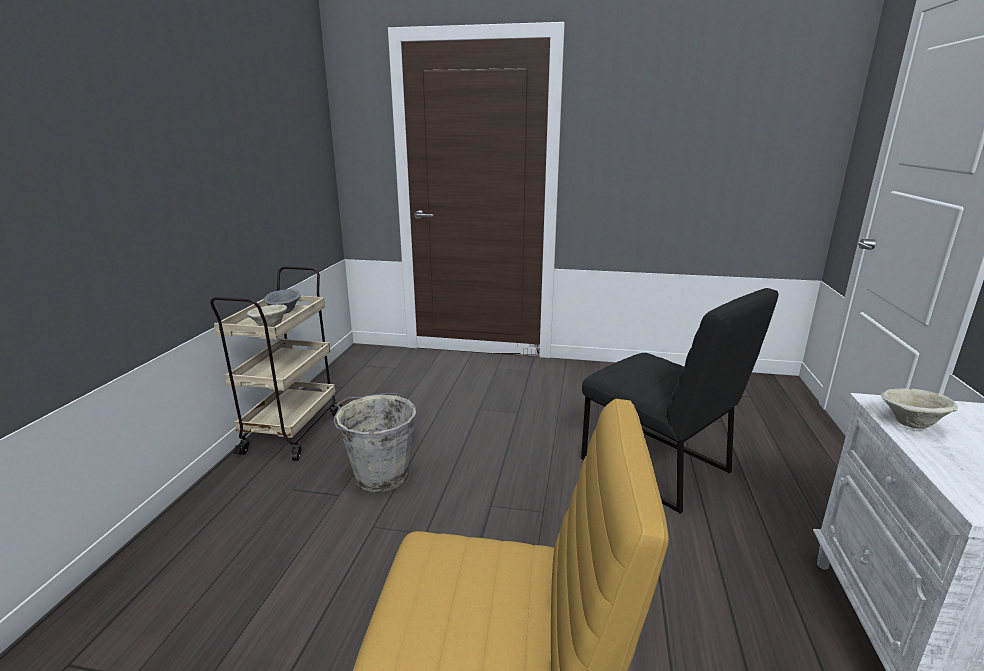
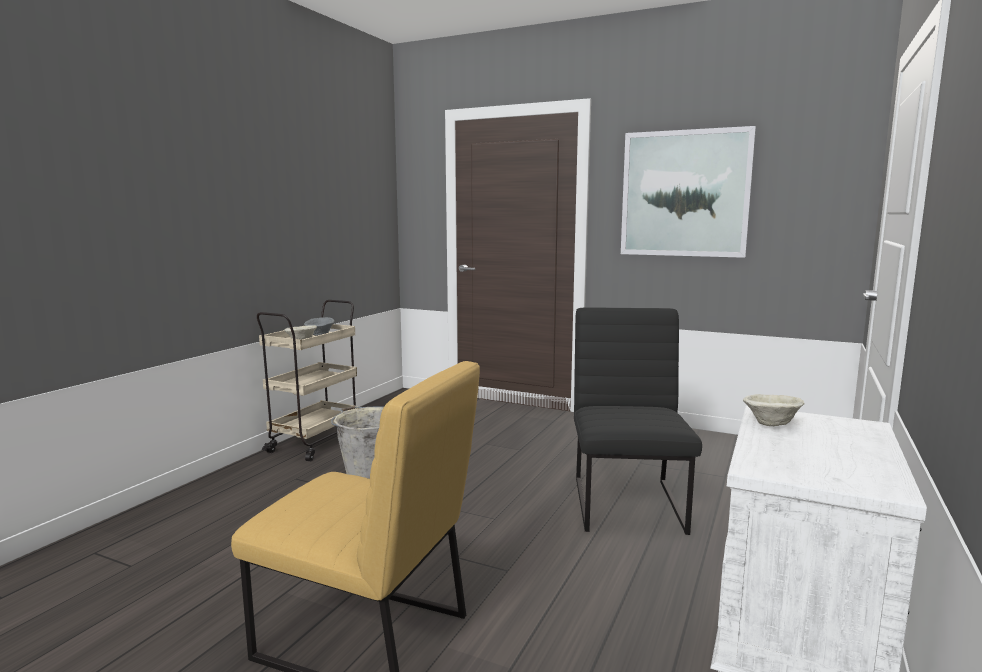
camera: 15 degrees right, 10 degrees down
(658, 467) = (628, 502): black chair -> black chair turned 150 degrees counterclockwise
(664, 134) = (684, 194): none -> picture

